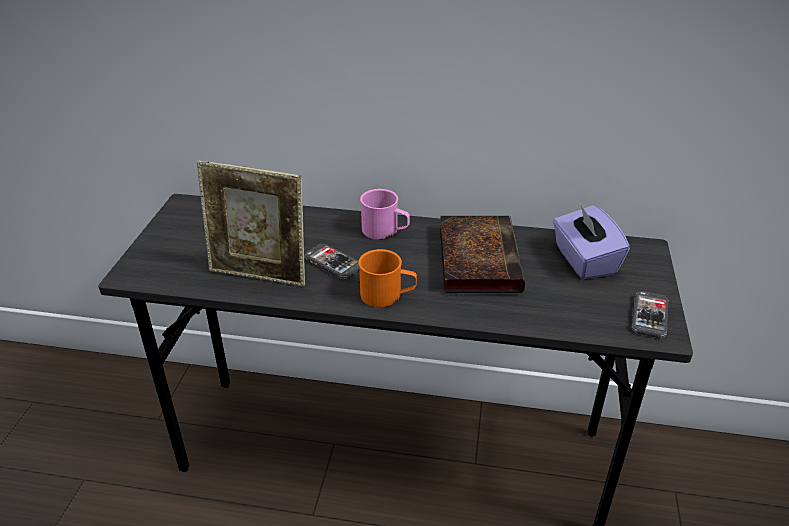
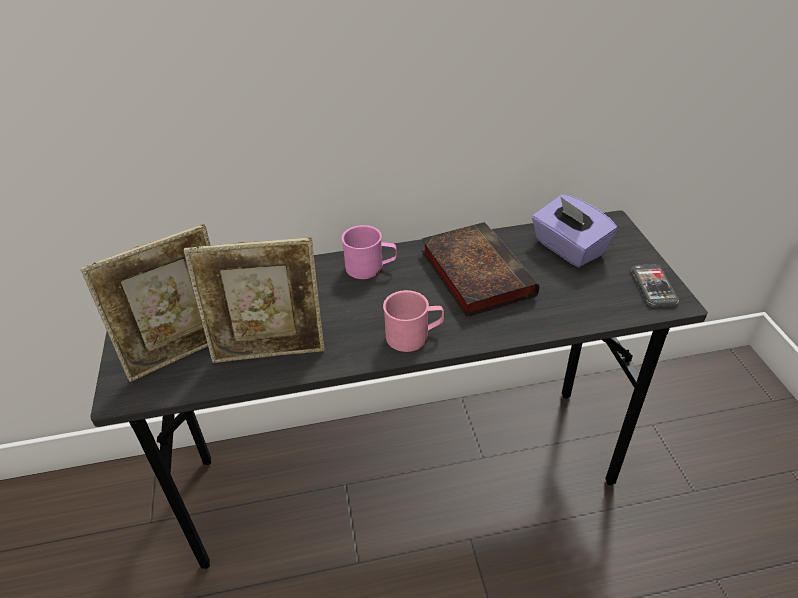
camera: 20 degrees left, 5 degrees up
(192, 257) = (183, 353): none -> picture frame
(333, 263) = (339, 316): phone -> none
(387, 295) = (414, 336): orange mug -> pink mug

